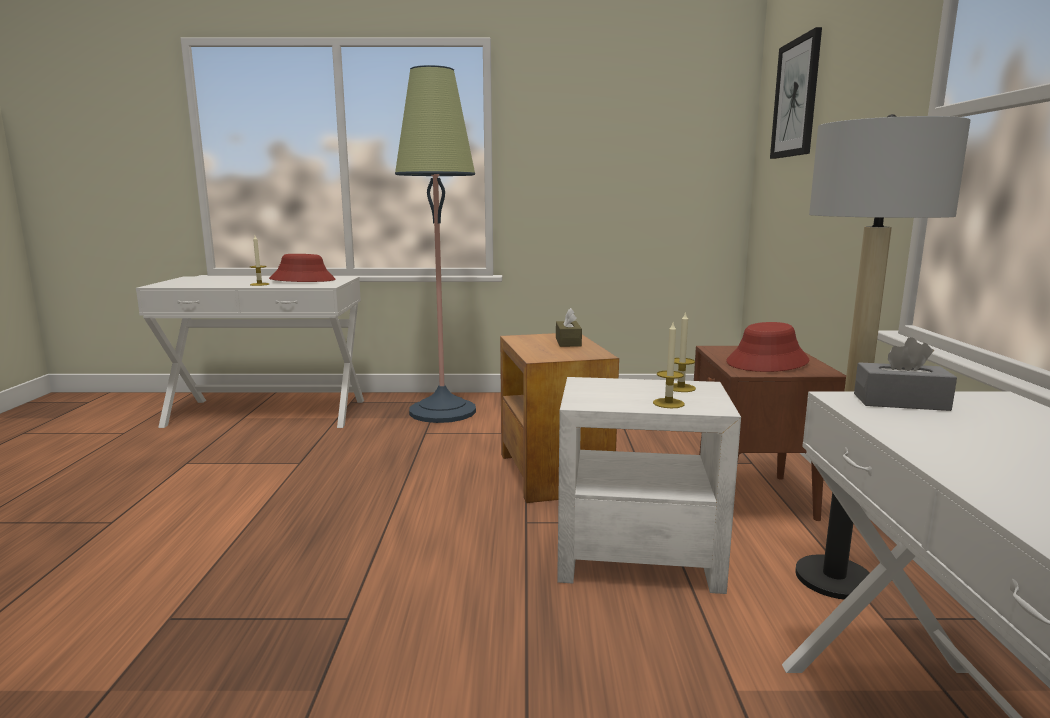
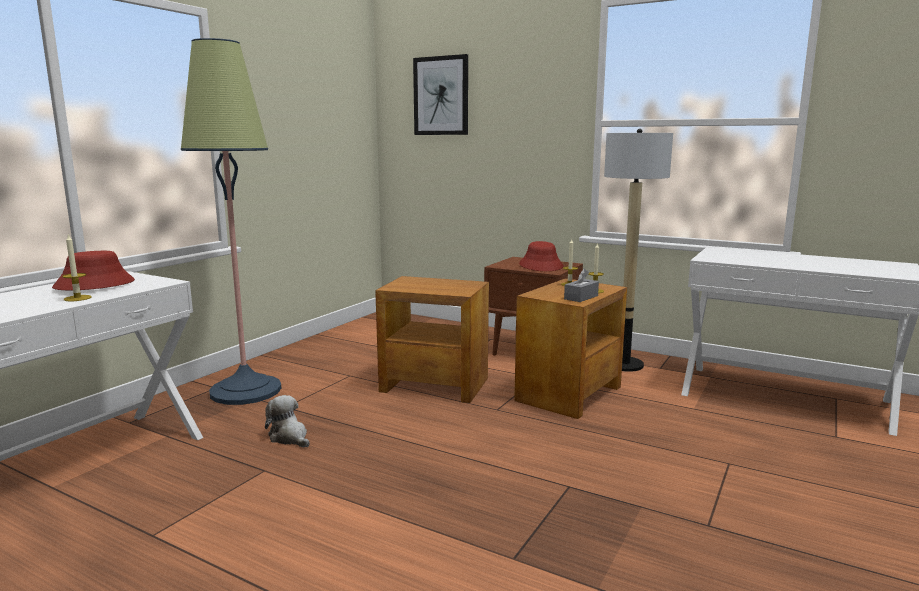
camera: 60 degrees left, 0 degrees up
(365, 452) = (289, 437): none -> plush toy
(568, 342) = (429, 282): brown tissue box -> none
(636, 556) = (567, 394): white side table -> brown side table
(900, 402) = (714, 256): grey tissue box -> grey tissue box (581, 297)

